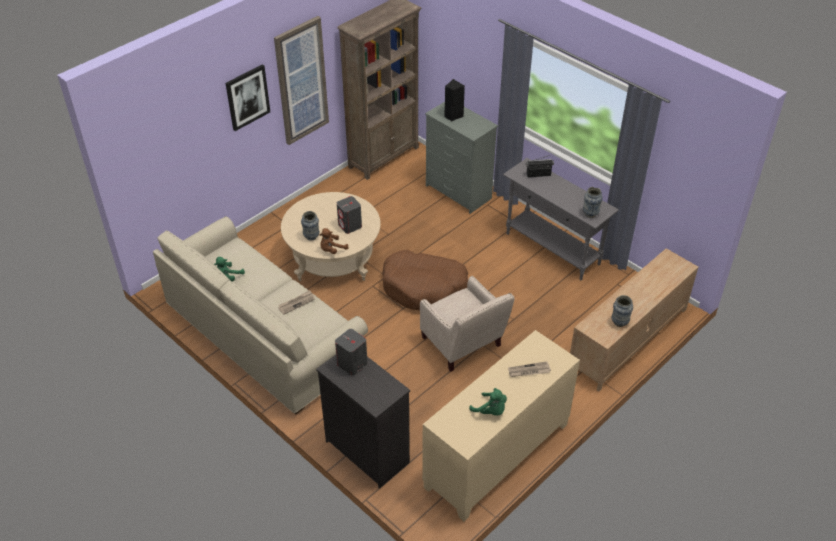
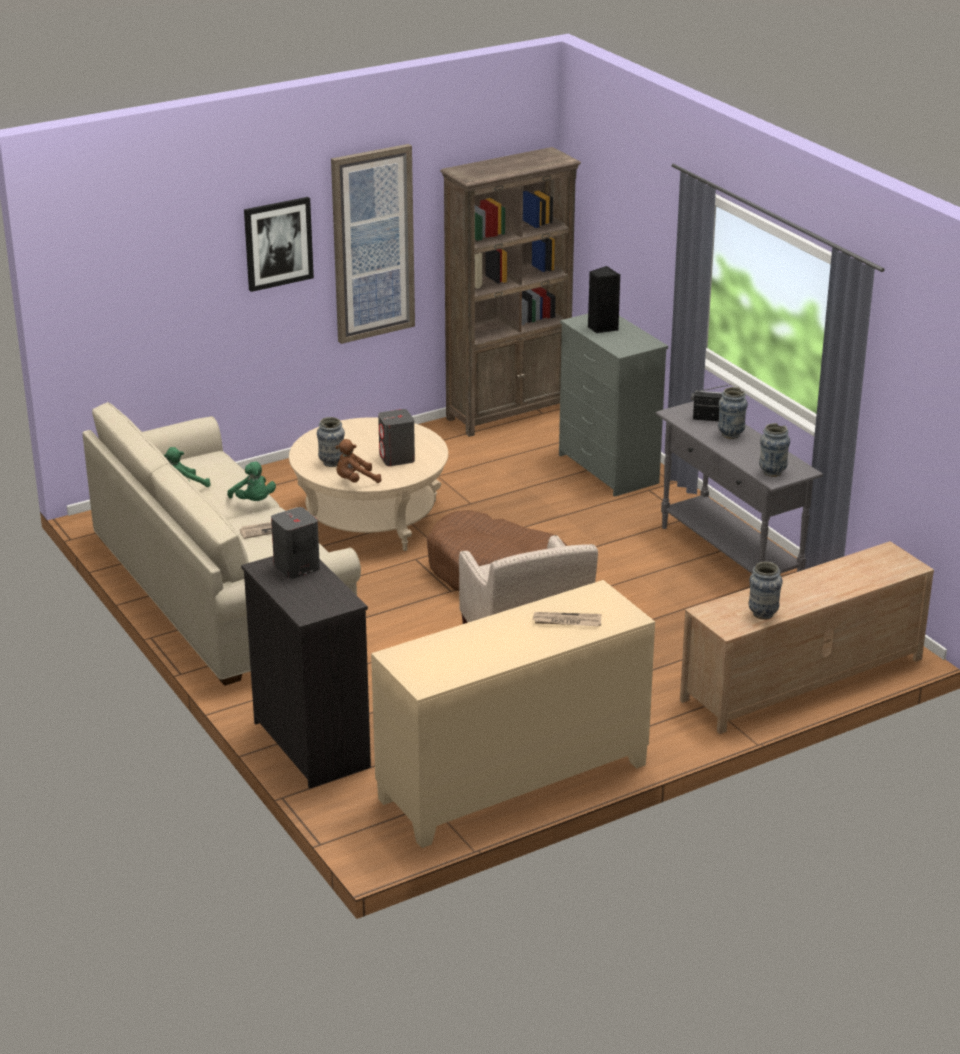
camera: 15 degrees right, 15 degrees down
(490, 411) = (482, 655): green plush toy -> green plush toy (253, 502)
(554, 186) = (730, 435): none -> vase

